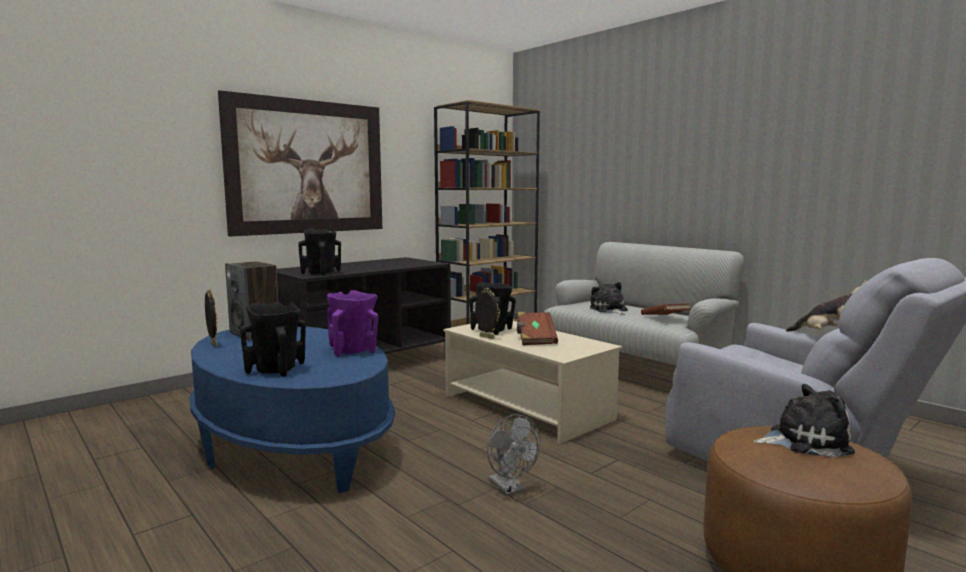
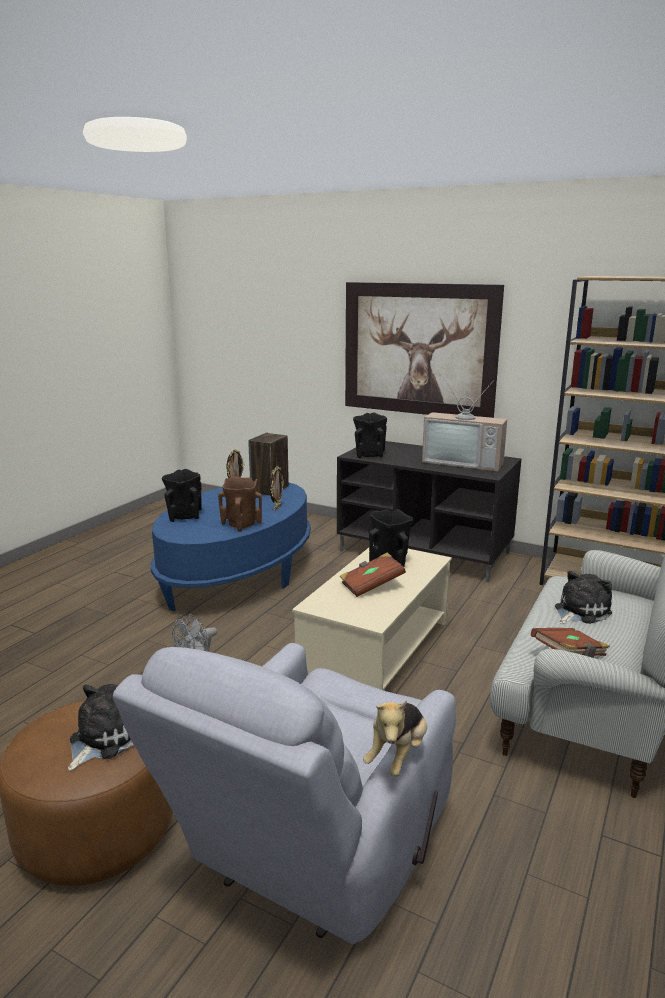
camera: 70 degrees right, 10 degrees up
(353, 351) = (241, 525): purple vase -> brown vase
(392, 263) = (464, 462): none -> television
(486, 337) = (357, 564): picture frame -> picture frame (276, 508)
(804, 441) = (104, 738): plush toy -> plush toy turned 135 degrees counterclockwise

